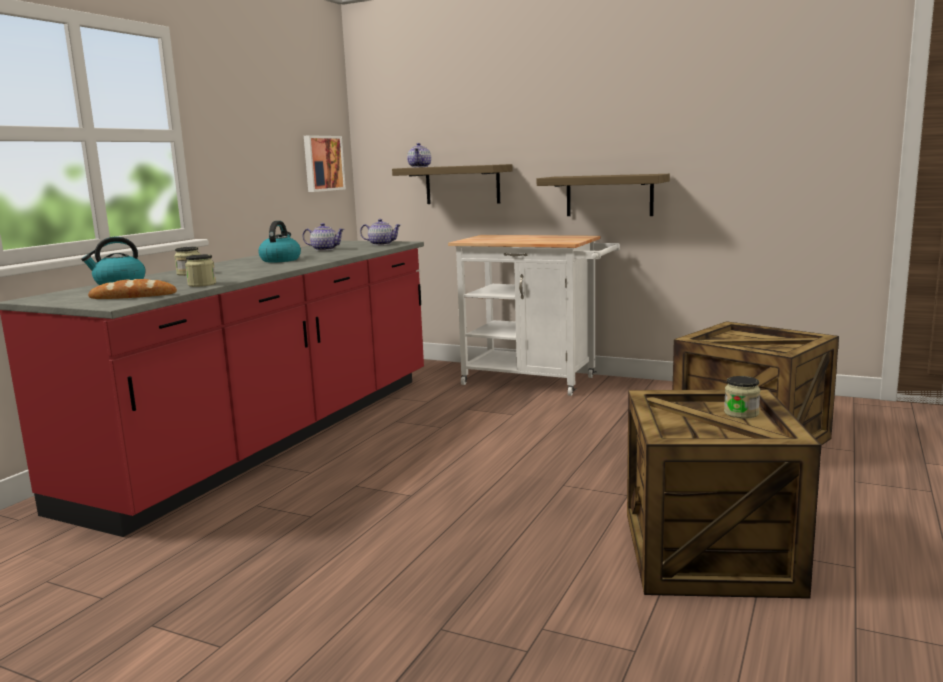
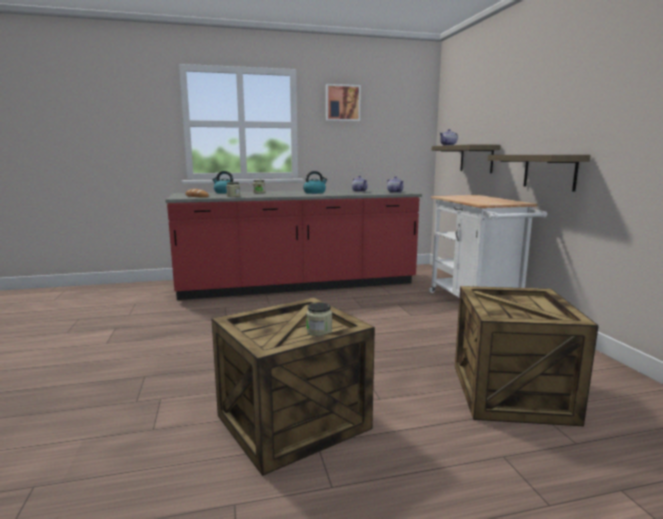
camera: 50 degrees right, 0 degrees up
(322, 163) = (406, 142): picture -> picture (342, 103)

